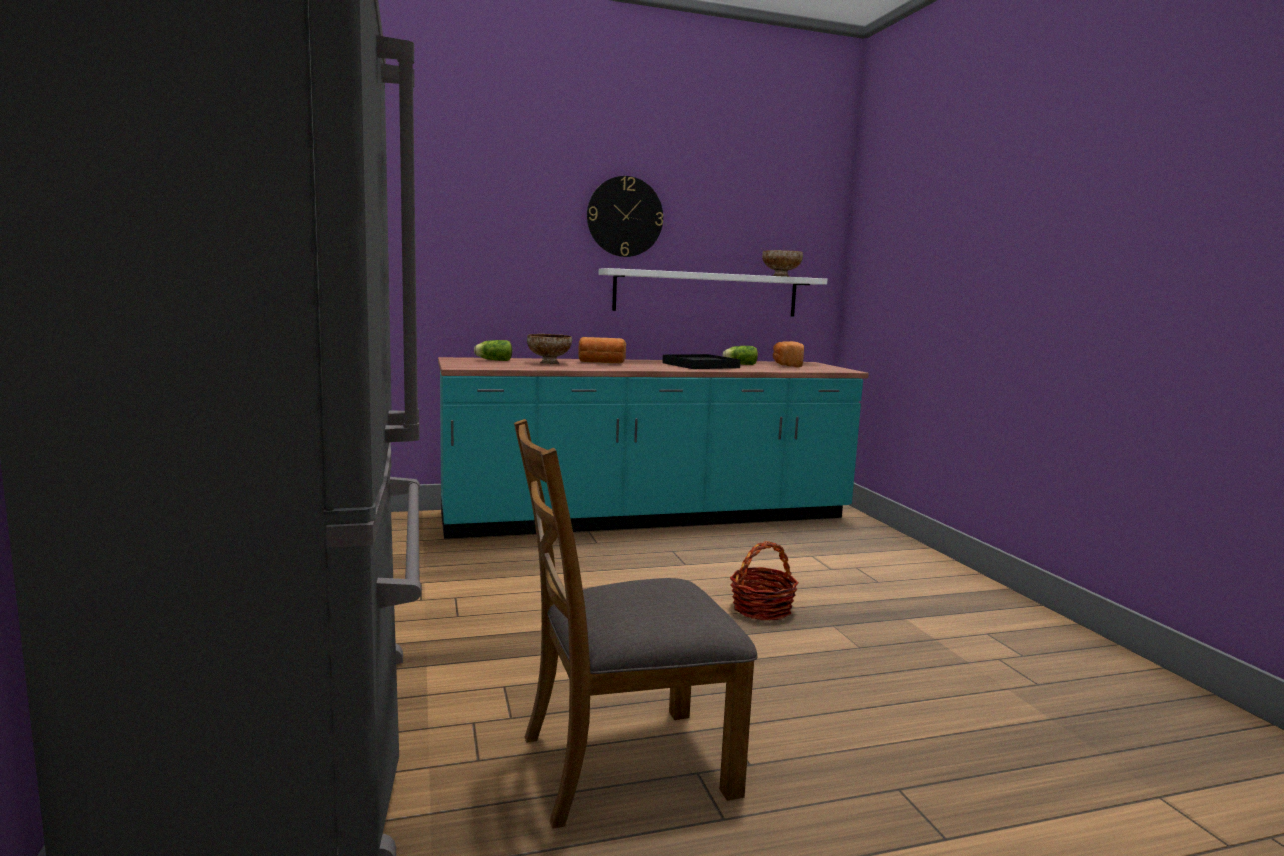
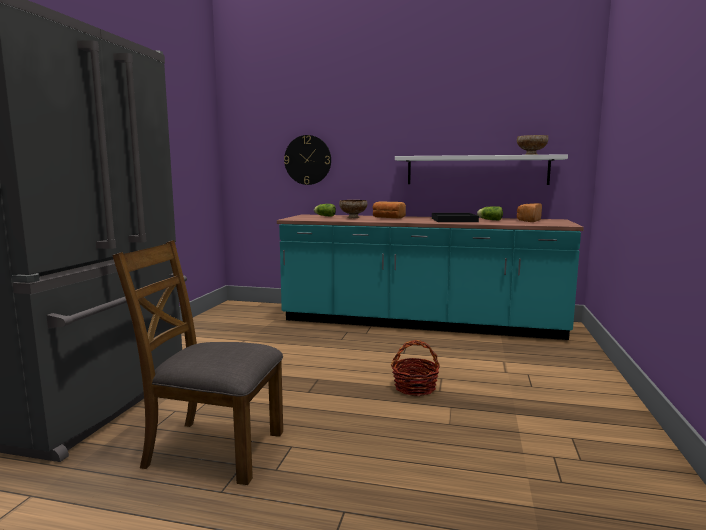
camera: 30 degrees right, 0 degrees up
(625, 216) = (416, 121): wall clock -> wall clock (307, 160)

